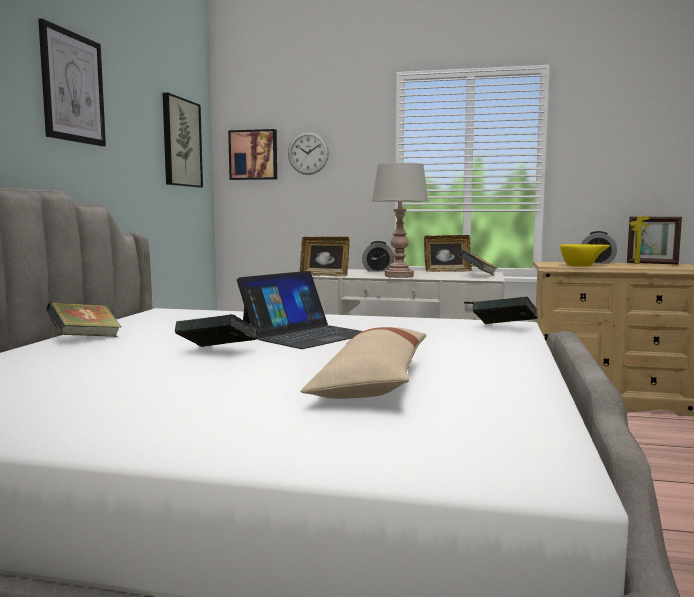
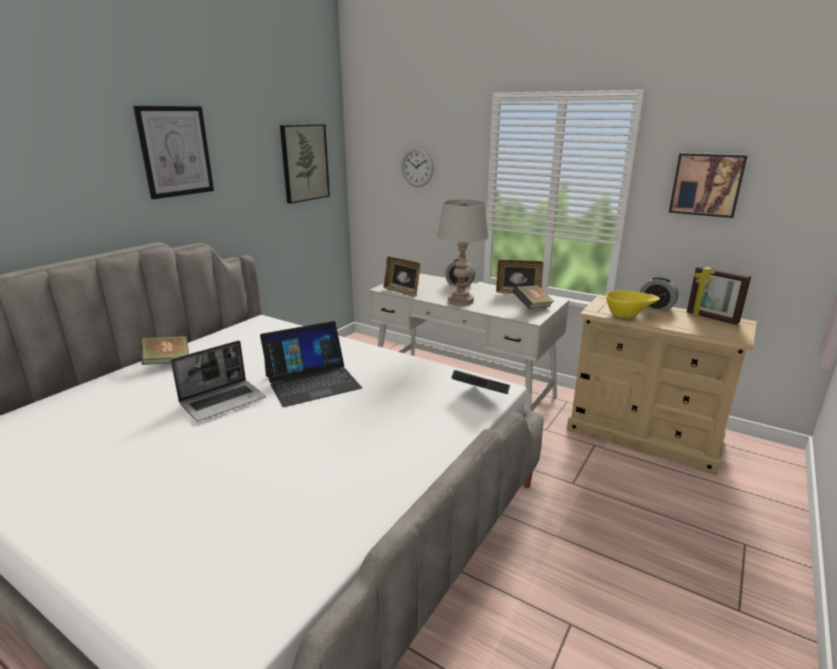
camera: 20 degrees right, 15 degrees up
(217, 352) = (223, 401): book -> laptop
(253, 155) = (375, 165): picture -> picture (706, 184)
(372, 383) = (270, 475): beige pillow -> none

